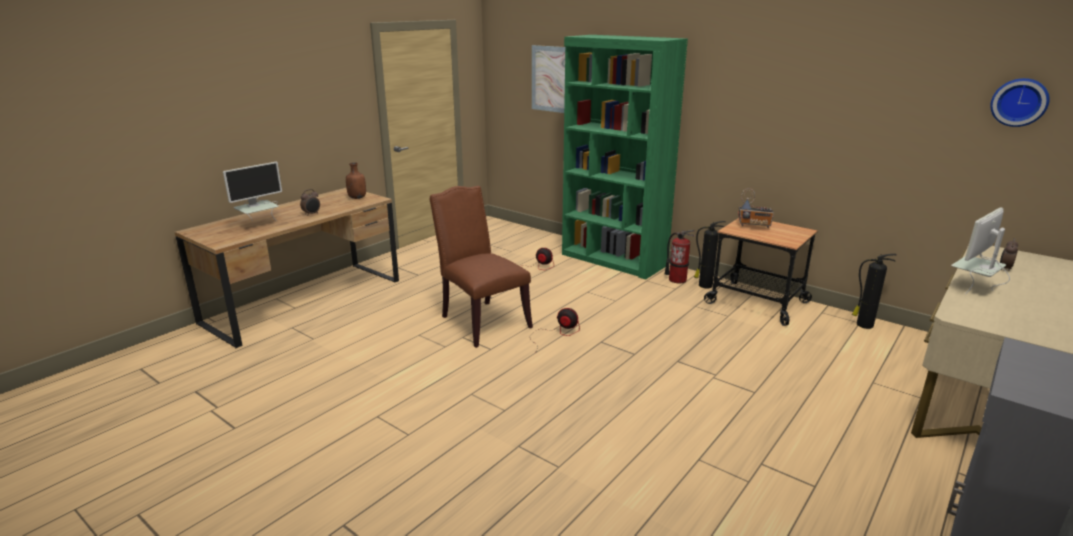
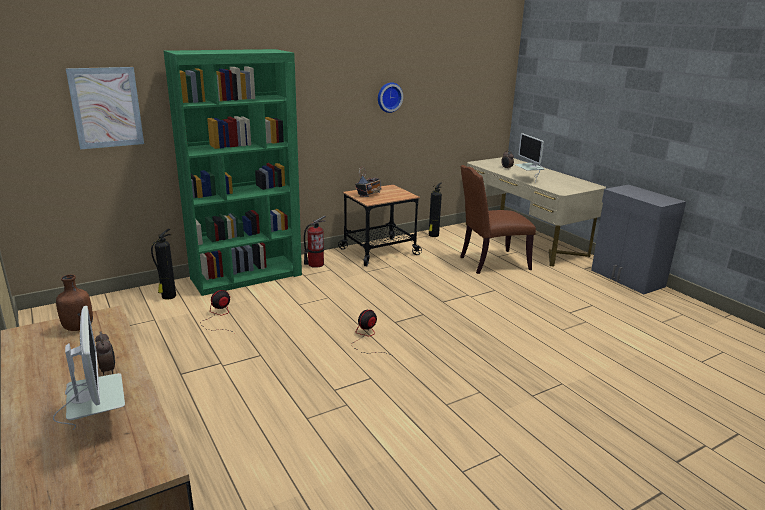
camera: 70 degrees left, 0 degrees up
(481, 321) = (309, 372): brown chair -> brown chair (491, 263)
(704, 285) = (336, 258): fire extinguisher -> fire extinguisher (168, 297)
(1019, 102) = (474, 75): wall clock -> wall clock (389, 97)

